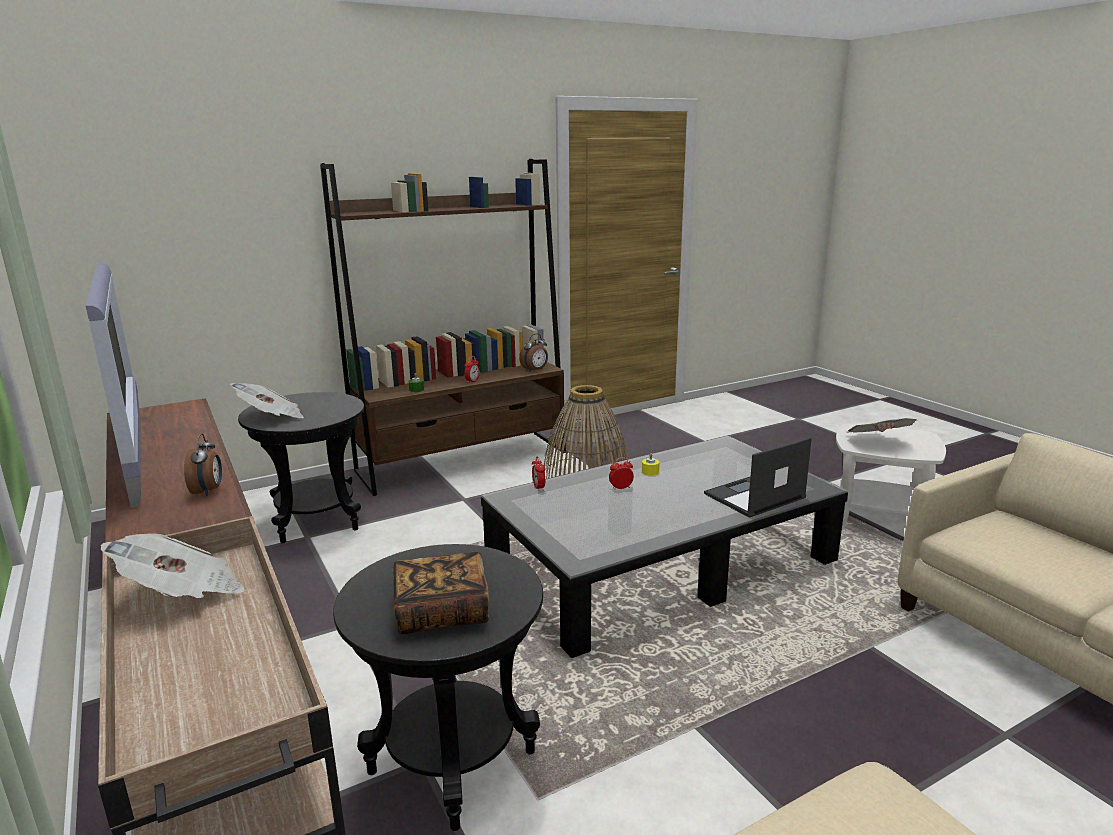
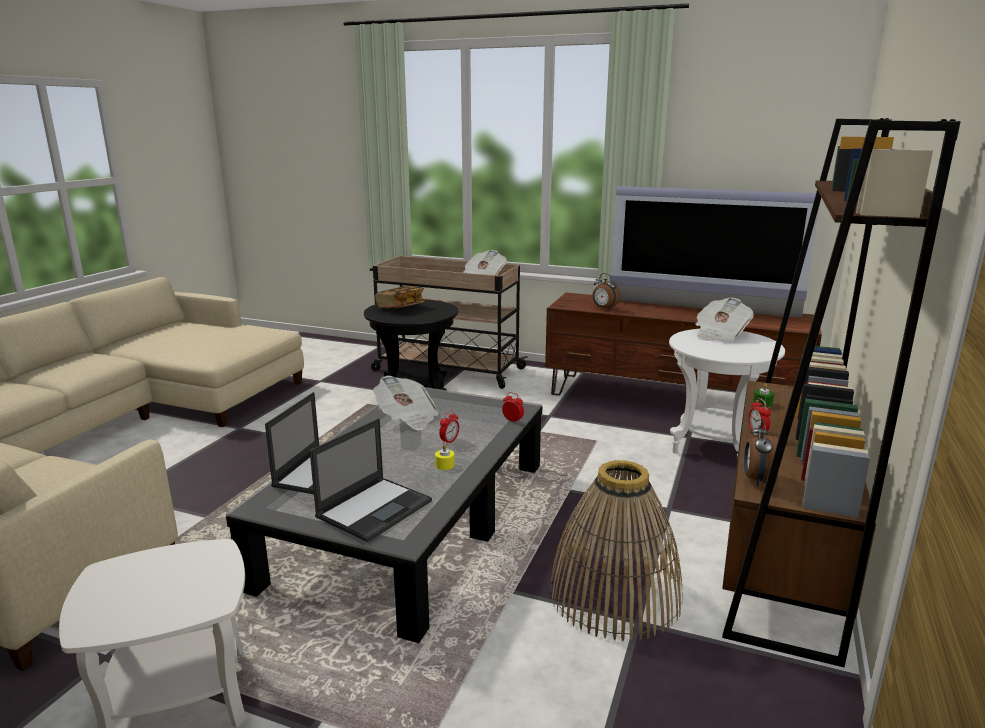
camera: 140 degrees right, 0 degrees up
(317, 521) = (713, 447): black side table -> white side table
(731, 462) = (375, 508): none -> laptop
(878, 442) = (177, 573): newspaper -> newspaper (407, 418)

